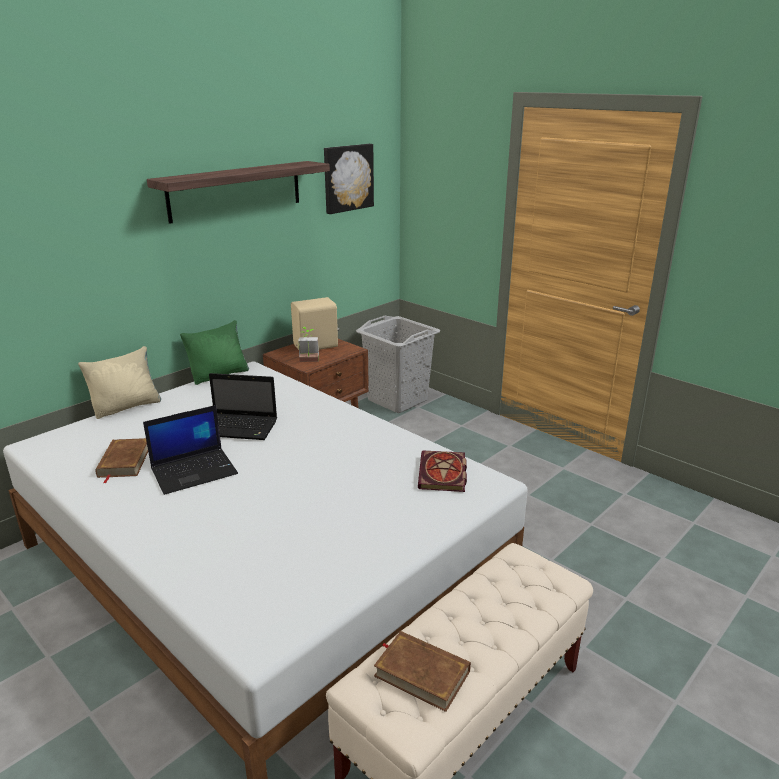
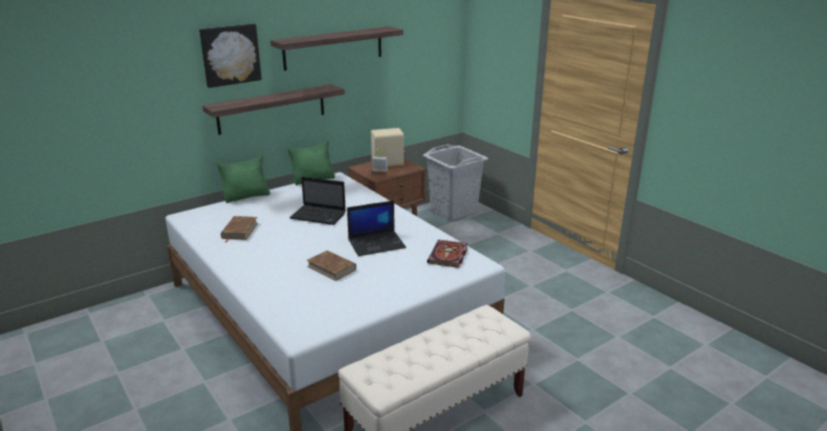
camera: 10 degrees right, 0 degrees up
(127, 407) = (247, 196): beige pillow -> green pillow
(154, 279) = (272, 109): none -> shelf
(195, 471) = (283, 240): laptop -> laptop (377, 243)
(347, 178) = (421, 38): picture -> picture (230, 55)
(422, 673) = (397, 366): brown book -> brown book (331, 268)

